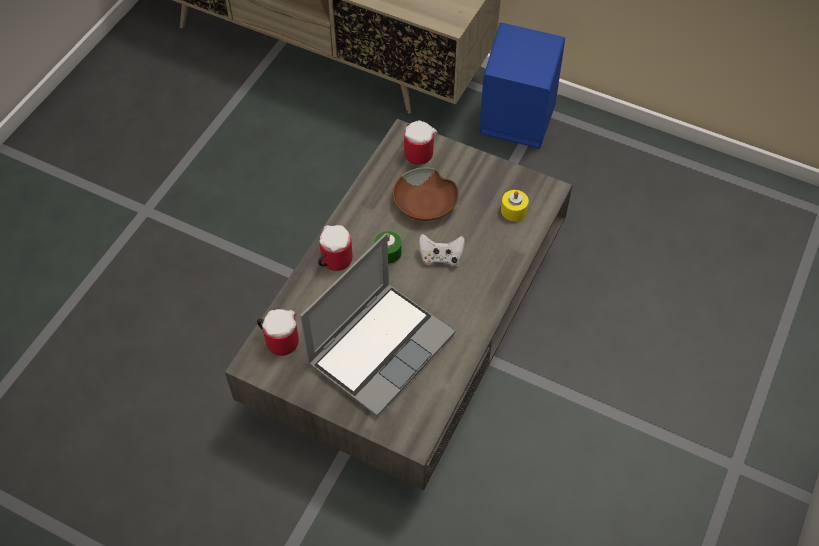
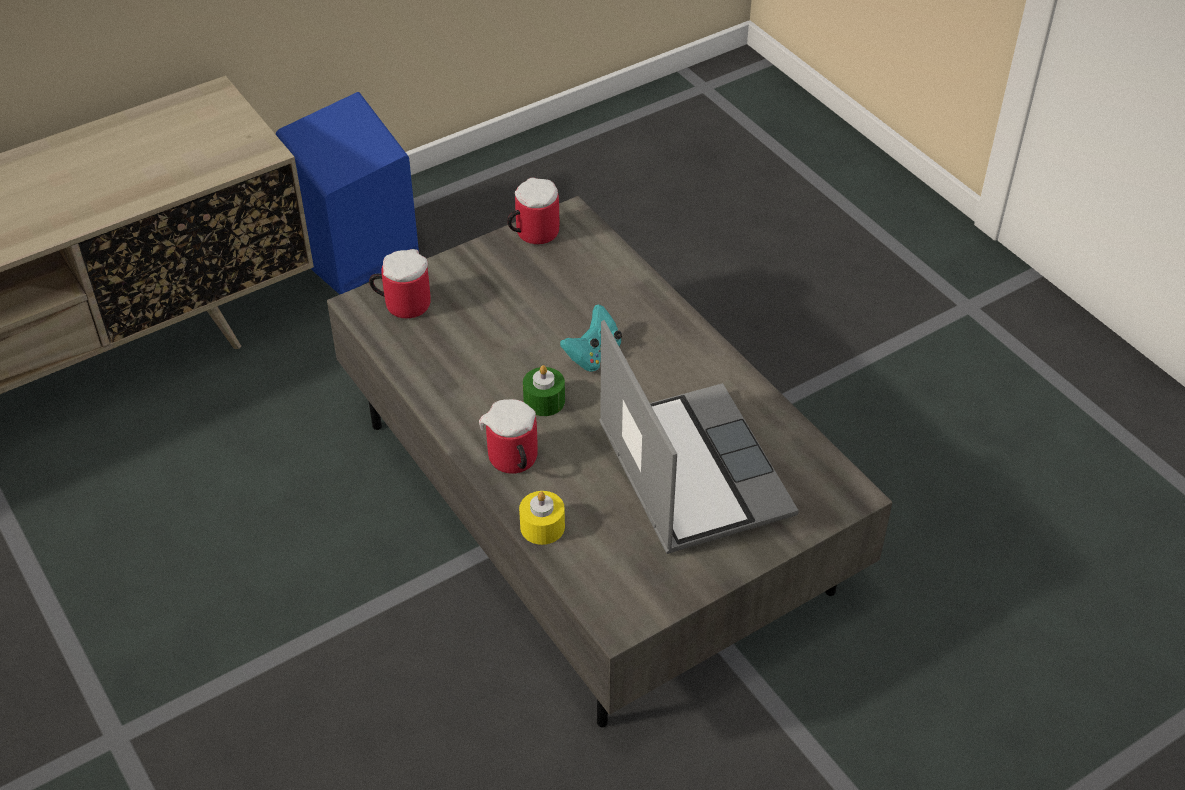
camera: 60 degrees left, 10 degrees down
(279, 339) = (600, 572): mug -> mug (531, 233)
(426, 203) = (495, 331): brown bowl -> none
(441, 257) = (593, 354): white game controller -> turquoise game controller
(513, 210) = (575, 259): yellow candle -> yellow candle (542, 527)

